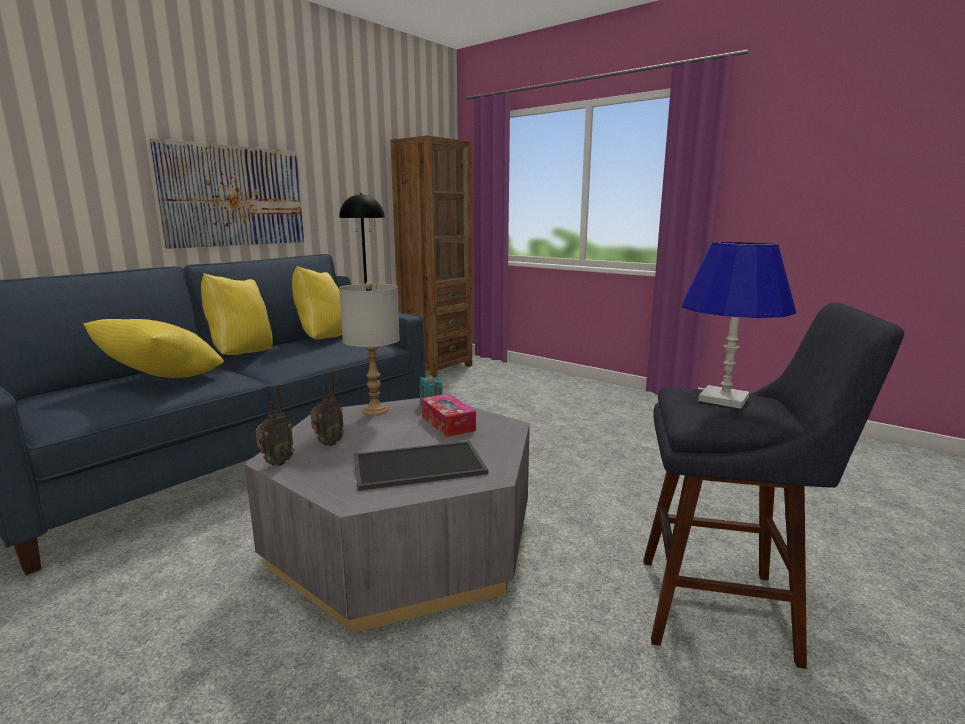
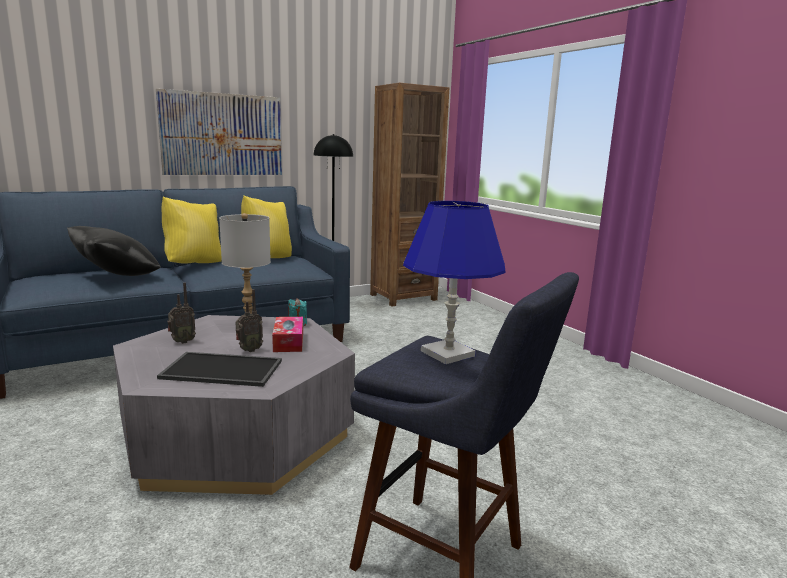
camera: 20 degrees right, 0 degrees up
(162, 381) = (116, 276): yellow pillow -> black pillow
(276, 464) = (131, 349): radio -> radio (249, 350)

